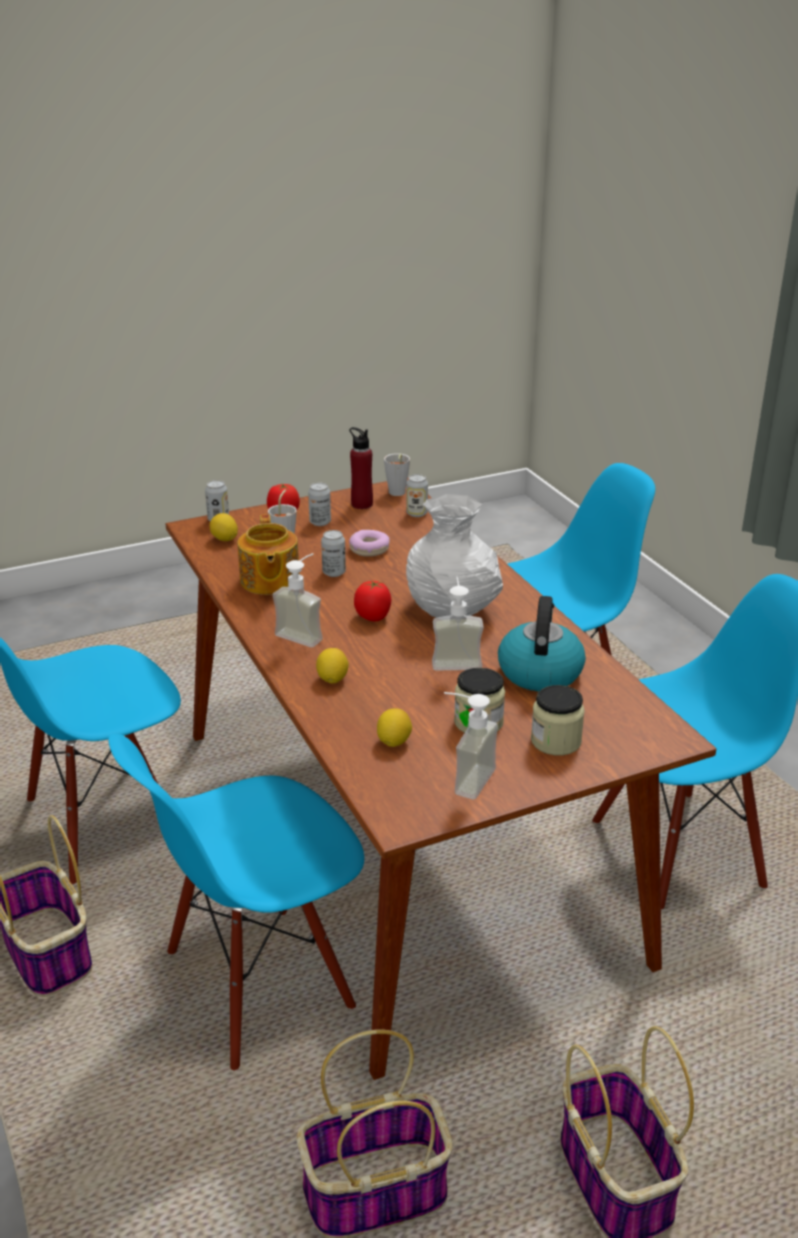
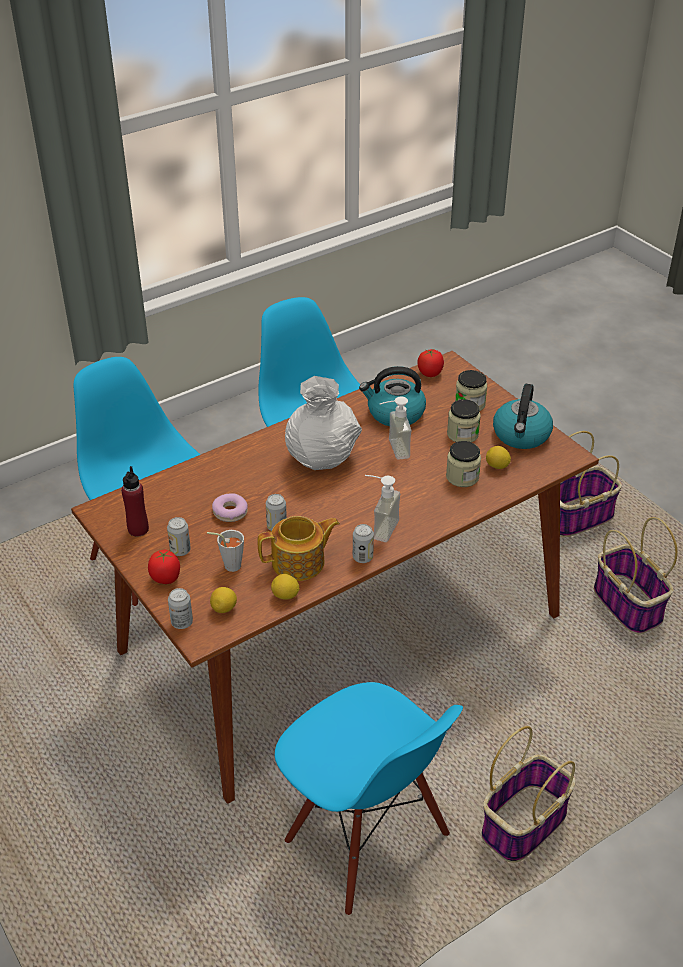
camera: 100 degrees left, 10 degrees up
(258, 984) = (507, 686): blue chair -> none
(332, 679) = (436, 503): lemon -> lemon (285, 596)
(373, 617) = (344, 495): tomato -> tomato (430, 373)
(379, 707) = (462, 477): none -> jar
(396, 494) = (114, 510): grey cup -> none
(417, 513) = (156, 493): can -> can (362, 557)
(464, 778) = (521, 435): soap dispenser -> kettle

